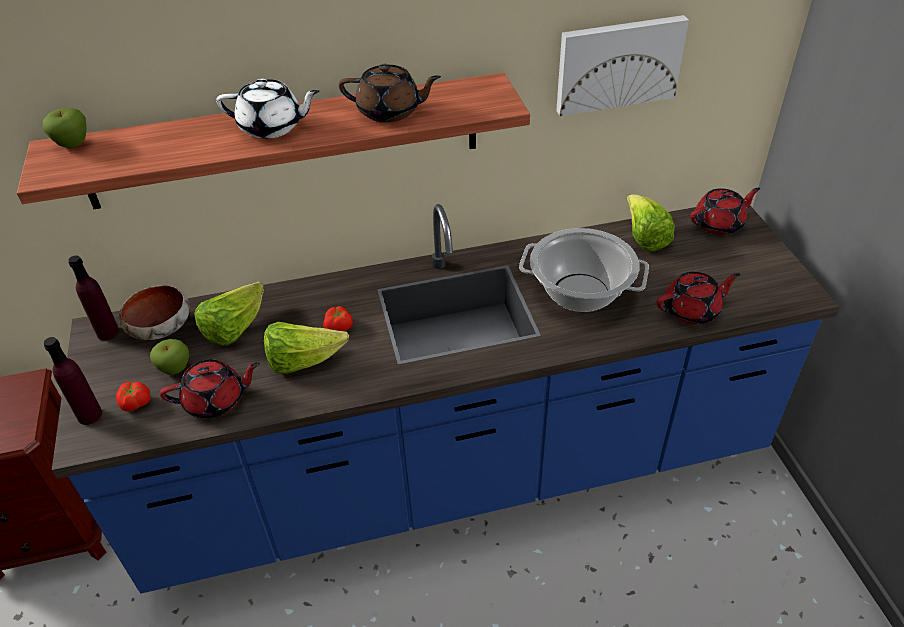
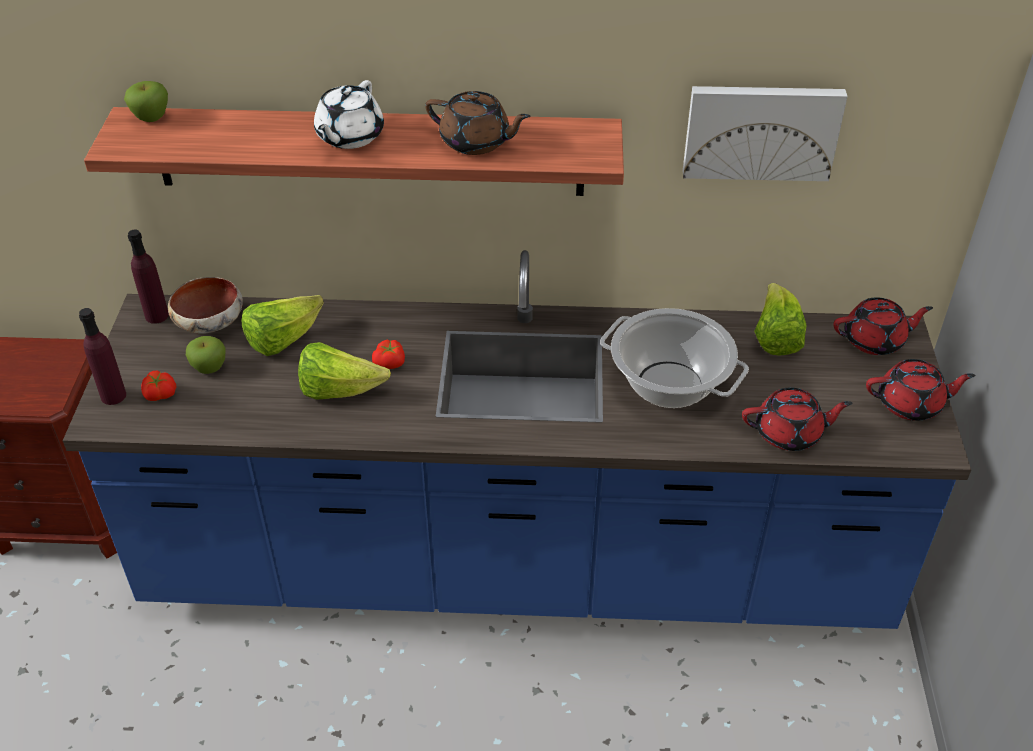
camera: 15 degrees right, 0 degrees up
(216, 401) = (238, 410): red teapot -> red teapot (911, 404)
(272, 127) = (349, 137): white teapot -> white teapot turned 90 degrees clockwise

